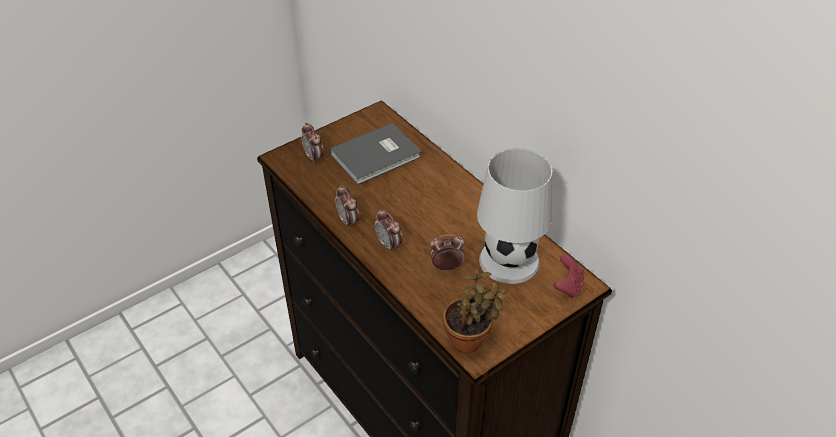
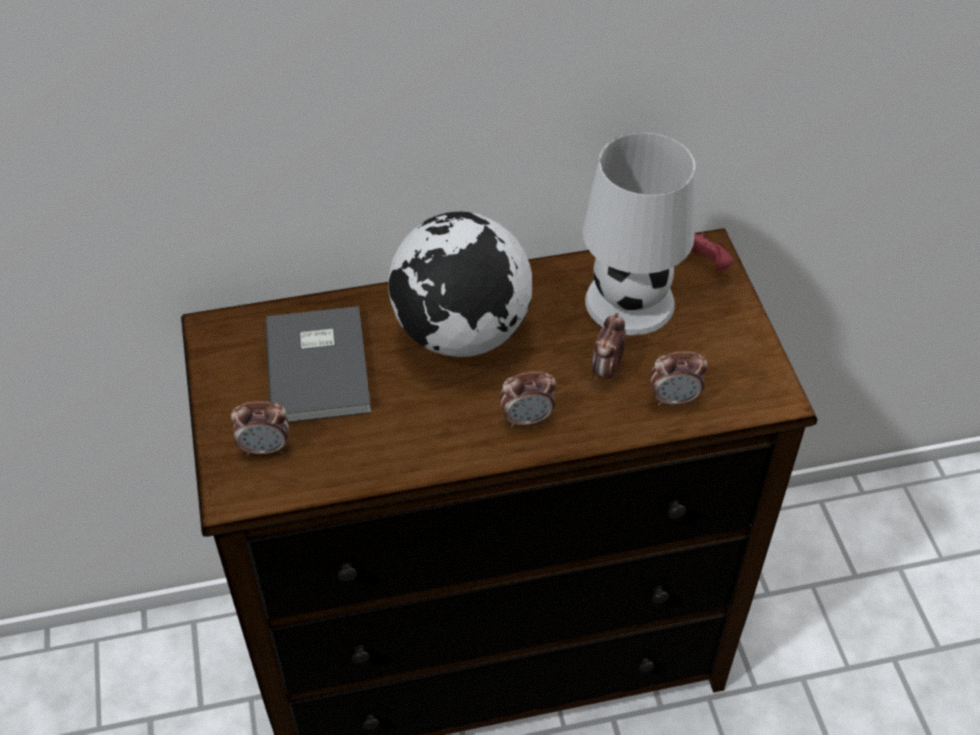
camera: 65 degrees left, 5 degrees up
(348, 221) = (448, 451): alarm clock -> alarm clock (674, 399)
(434, 198) = (461, 334): none -> globe
(469, 340) = (749, 395): potted plant -> none

